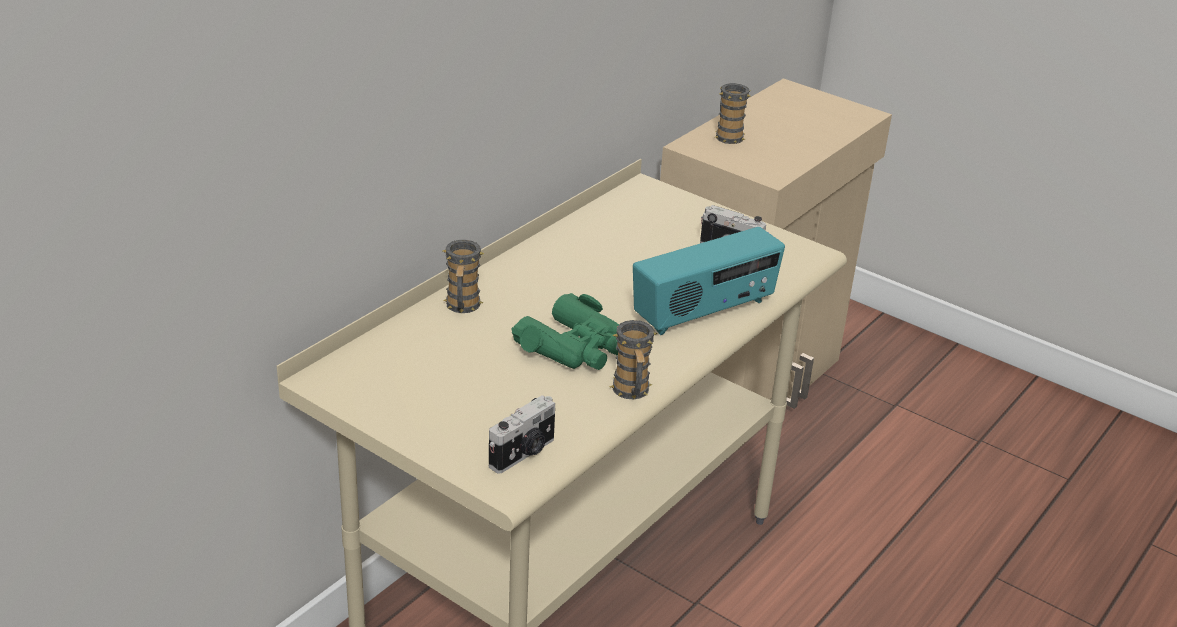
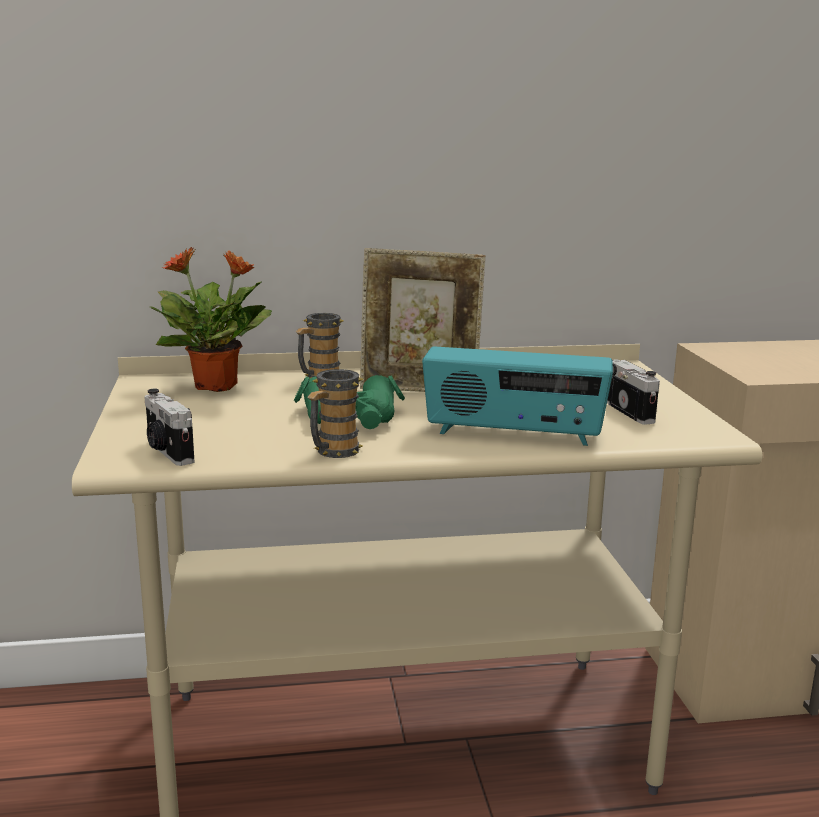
camera: 45 degrees right, 15 degrees down
(401, 357) = (217, 386): none -> potted plant
(524, 453) = (167, 451): camera -> camera turned 60 degrees clockwise
(561, 287) = (420, 390): none -> picture frame
(727, 135) = (761, 350): mug -> none

